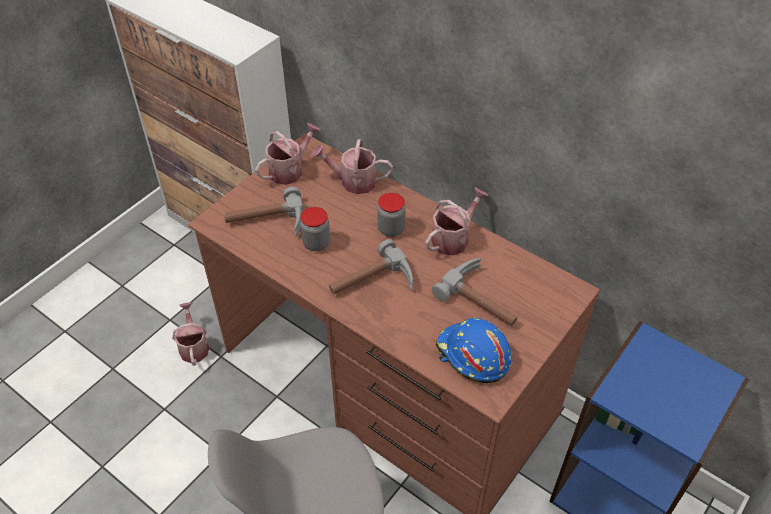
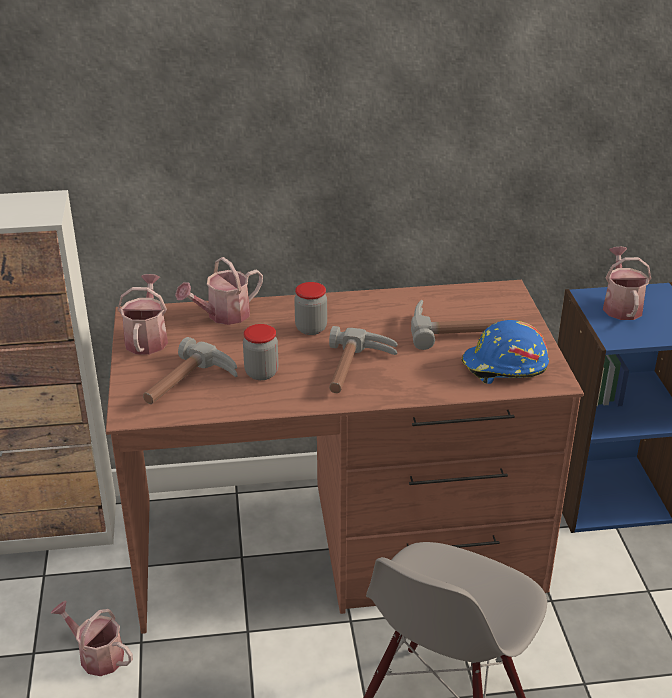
camera: 45 degrees left, 15 degrees down
(453, 238) = (371, 307): watering can -> watering can (621, 306)

